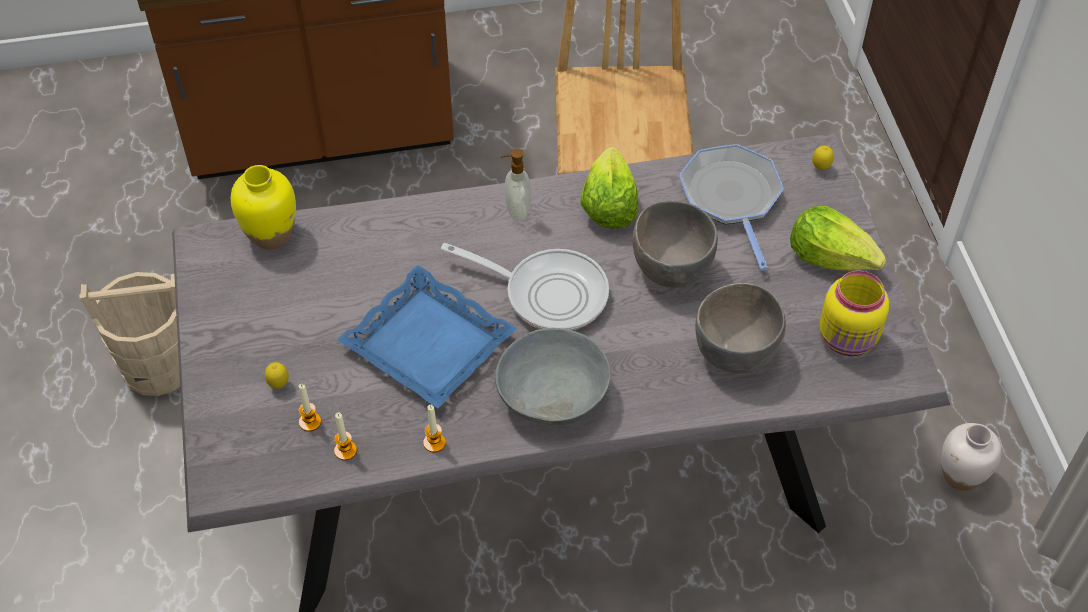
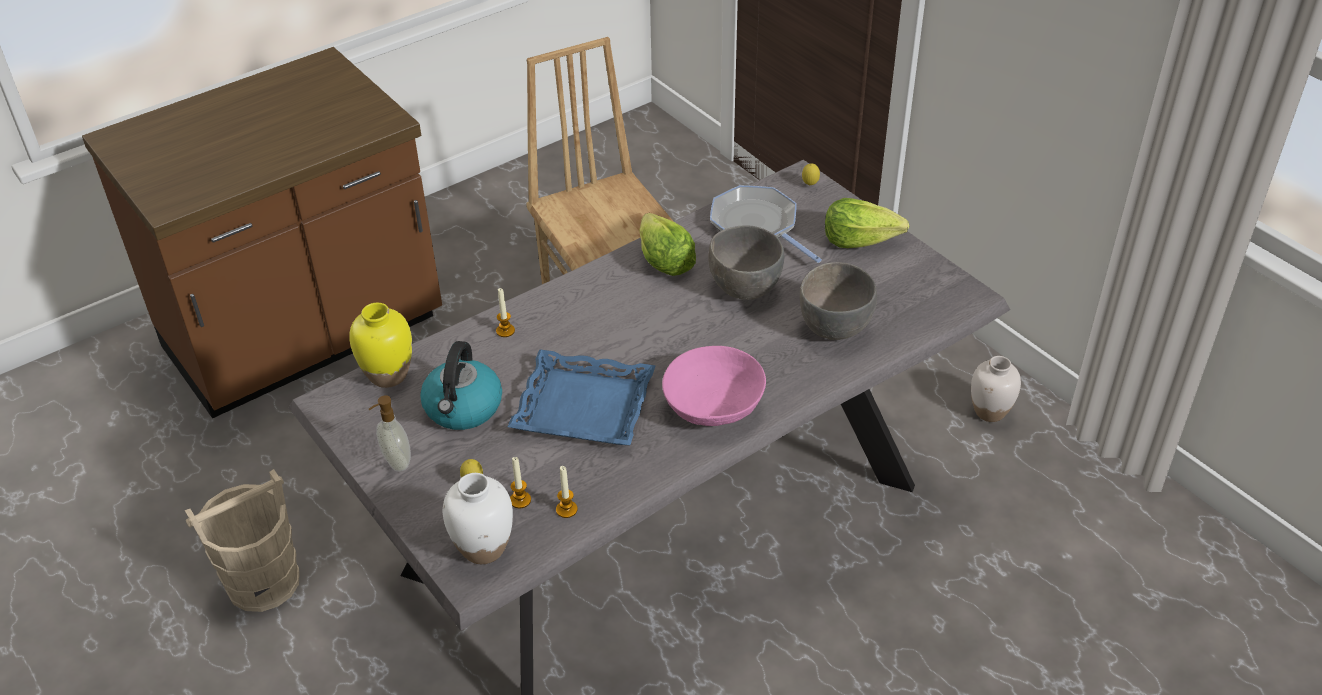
camera: 25 degrees left, 10 degrees down
(248, 459) = (483, 548): none -> white vase
(317, 300) = (463, 408): none -> kettle
(434, 443) = (639, 475): candle -> candle (505, 331)
(516, 211) = (592, 288): soap dispenser -> soap dispenser (396, 462)
(548, 293) = (658, 337): frying pan -> none
(553, 395) = (713, 406): grey bowl -> pink bowl
(848, 339) = (911, 289): yellow jar -> none

